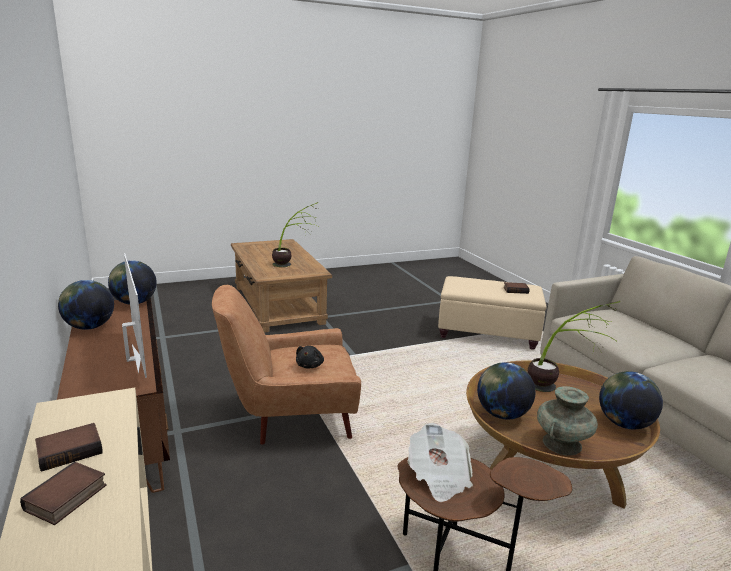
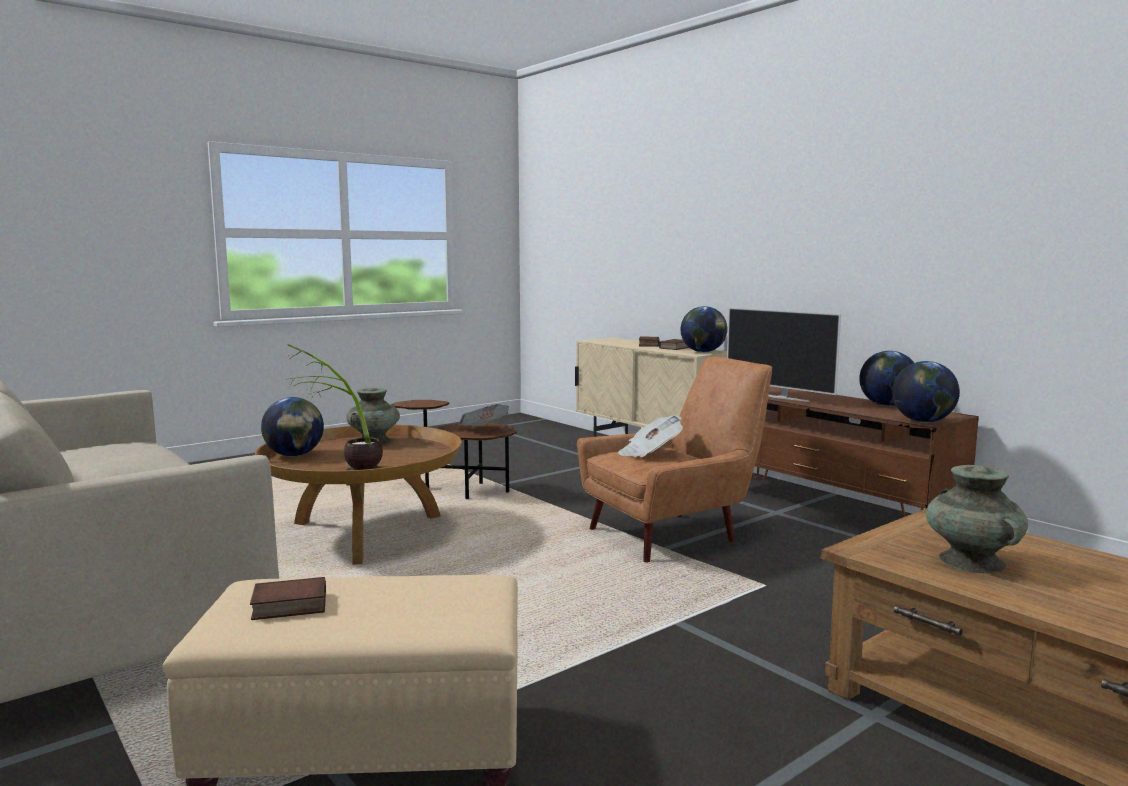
camera: 165 degrees right, 10 degrees down
(293, 265) = (972, 562): potted plant -> turquoise vase
(310, 365) = (650, 453): black plush toy -> newspaper
(501, 414) = (424, 449): globe -> globe (703, 352)

